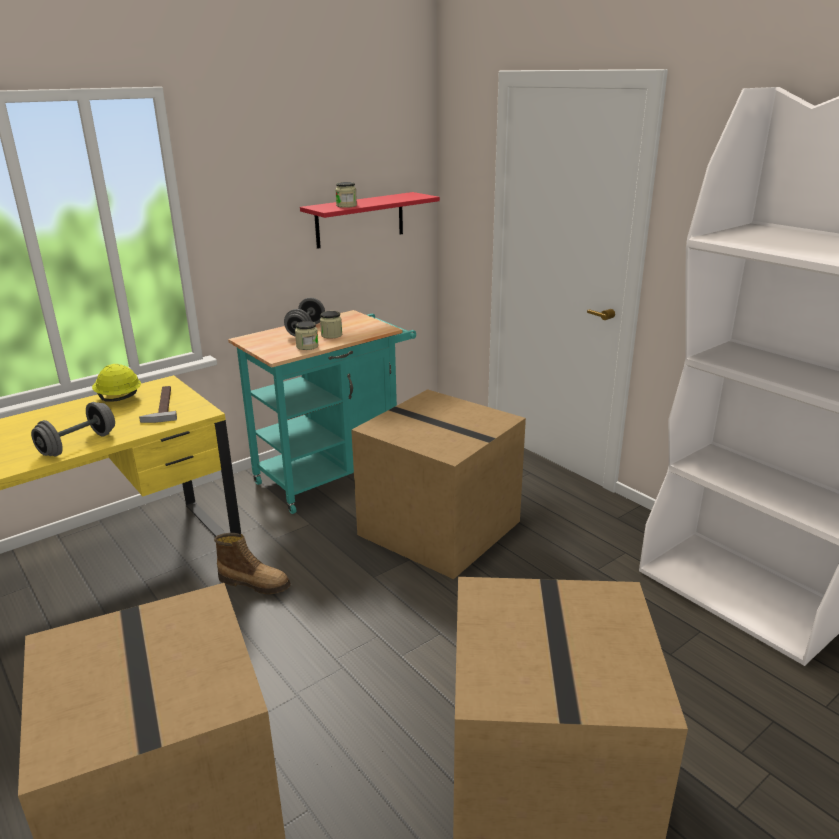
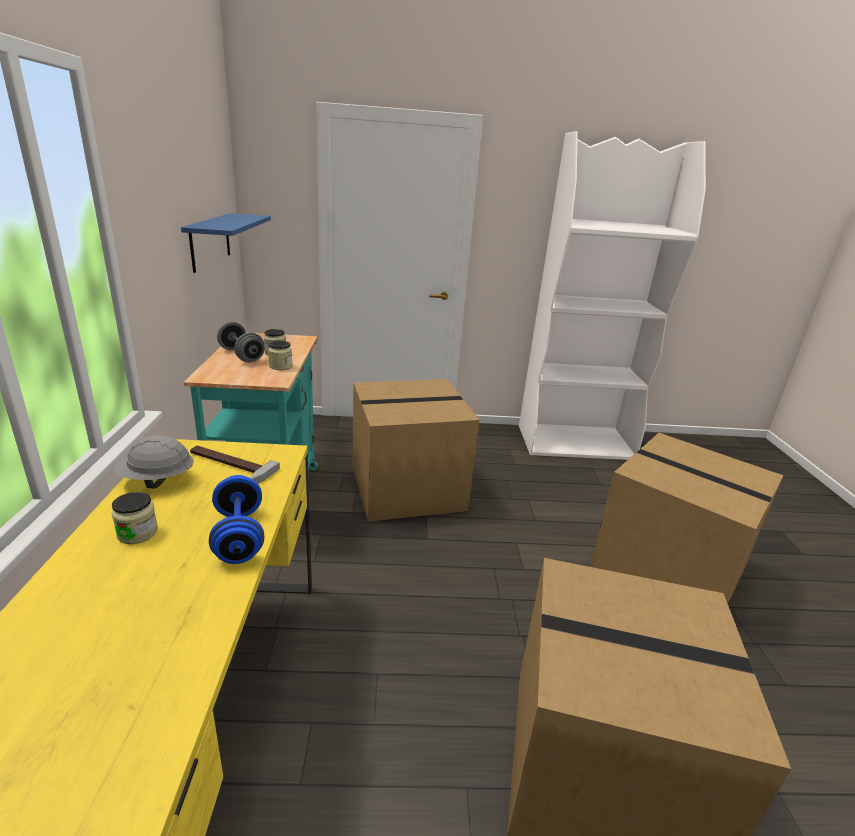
camera: 55 degrees left, 0 degrees up
(78, 444) = (239, 536): grey dumbbell -> blue dumbbell
(119, 398) = (157, 480): yellow hard hat -> grey hard hat
(255, 583) = (363, 598): boot -> none
(346, 206) = (226, 224): jar -> jar (137, 533)
(360, 220) = (210, 241): red shelf -> blue shelf

